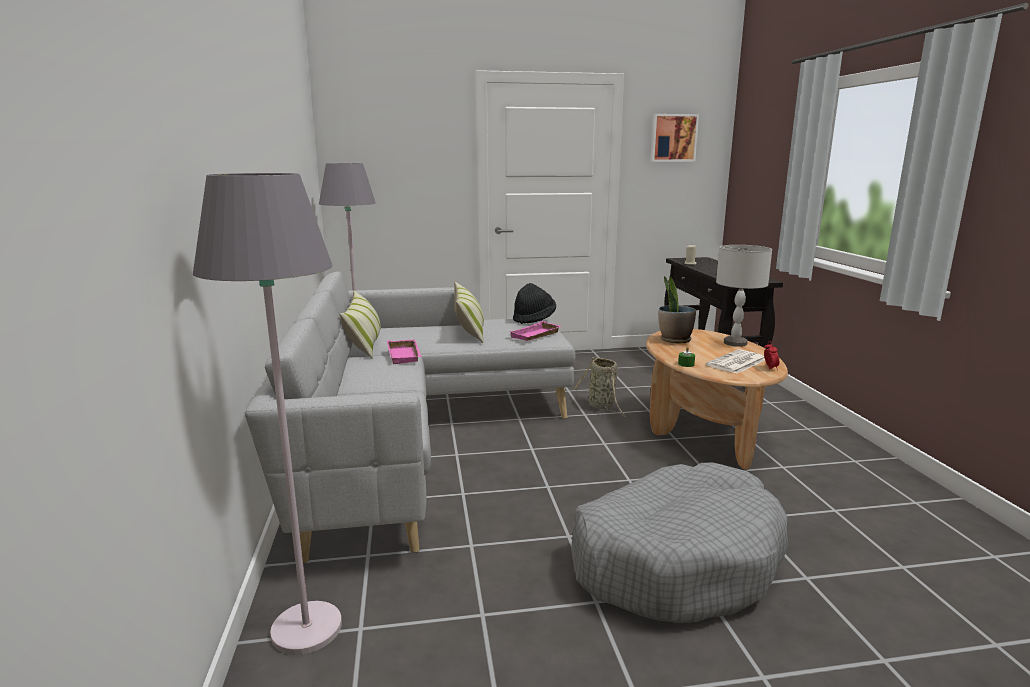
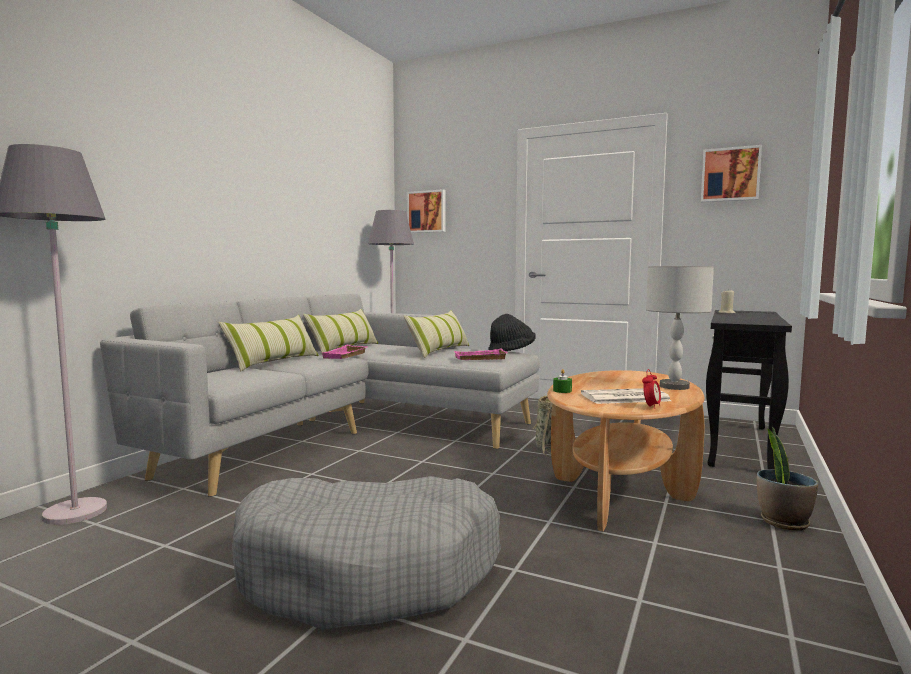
camera: 35 degrees right, 10 degrees down
(355, 381) = (274, 362): none -> pillow
(364, 158) = (427, 211): none -> picture
(674, 340) = (608, 376): potted plant -> potted plant (783, 522)

